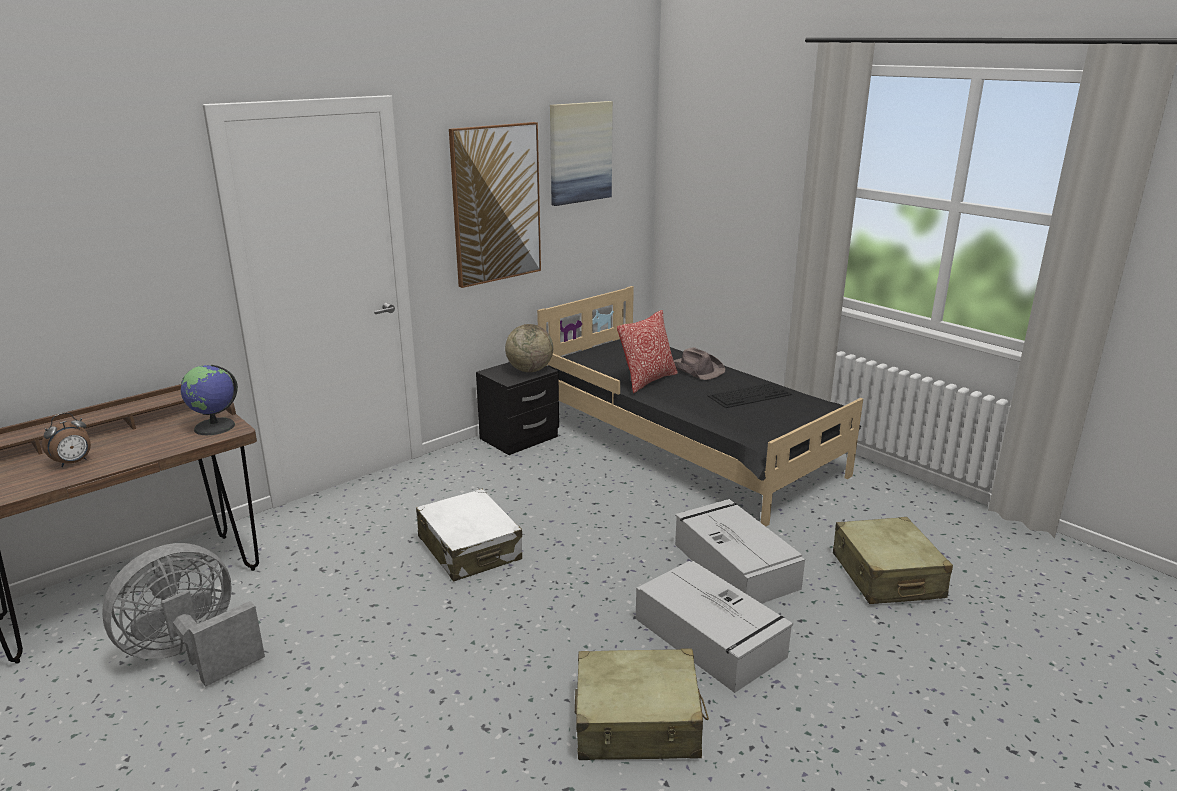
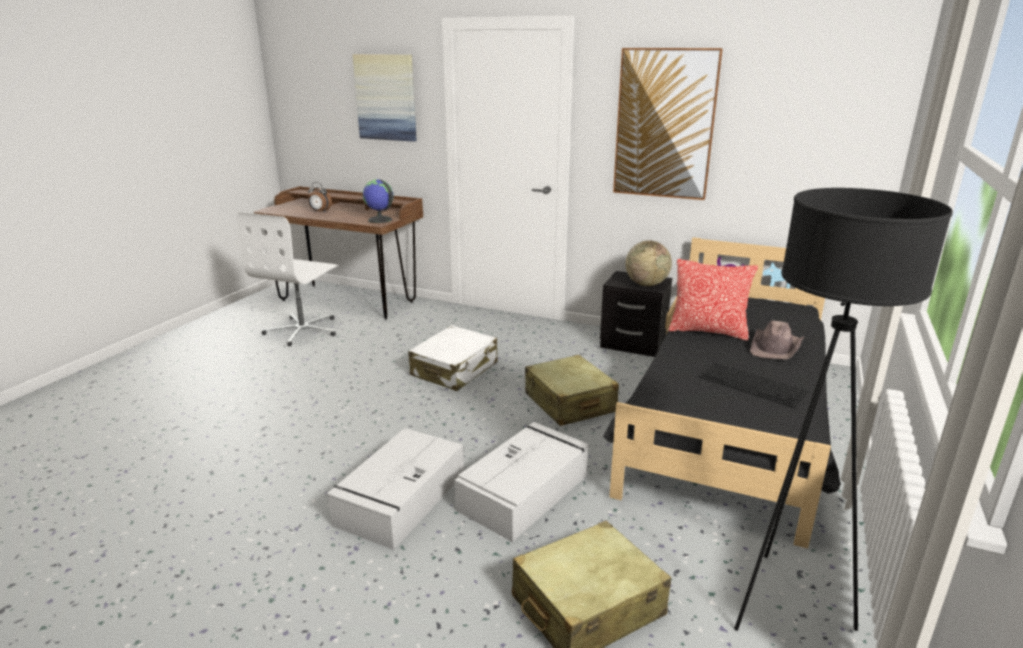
camera: 65 degrees right, 0 degrees up
(191, 654) = (303, 330): grey fan -> white office chair
(580, 152) = (782, 86): picture -> picture (386, 97)
(638, 722) = (283, 485): beige suitcase -> beige suitcase (569, 403)
(900, 504) = (783, 603): none -> black floor lamp

